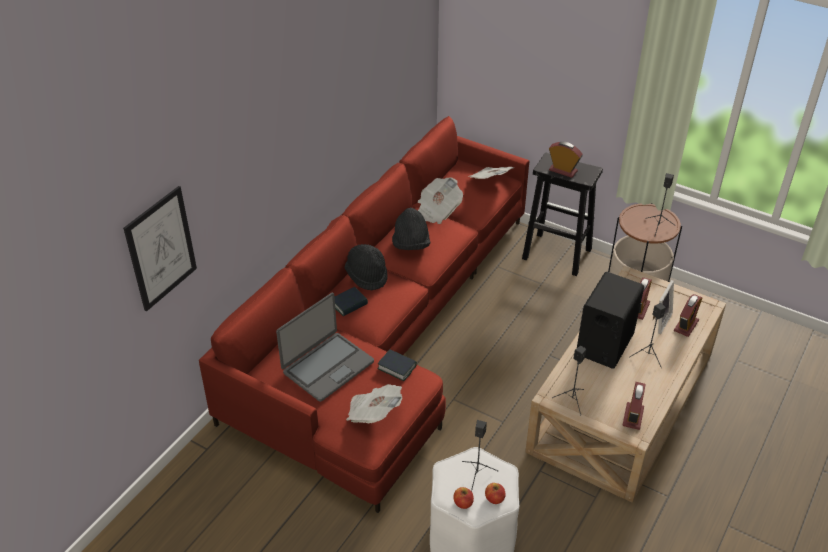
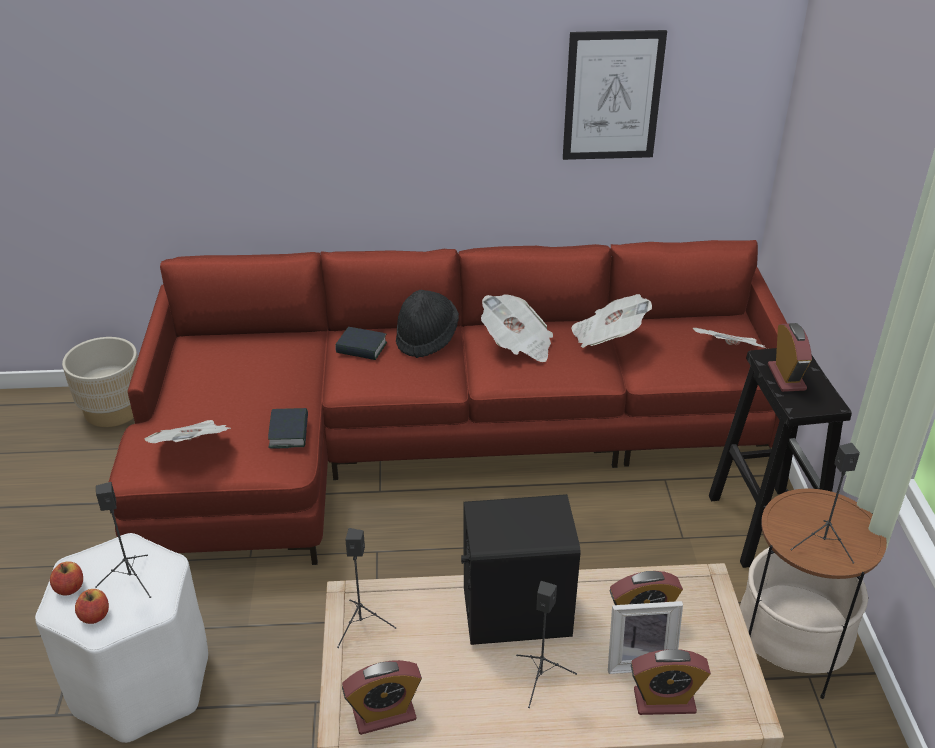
camera: 55 degrees right, 5 degrees down
(161, 249) = (112, 102): picture -> picture (612, 96)
(200, 471) = (113, 410): none -> beige planter
(327, 366) = (245, 380): laptop -> none
(411, 244) = (517, 344): black hat -> newspaper

